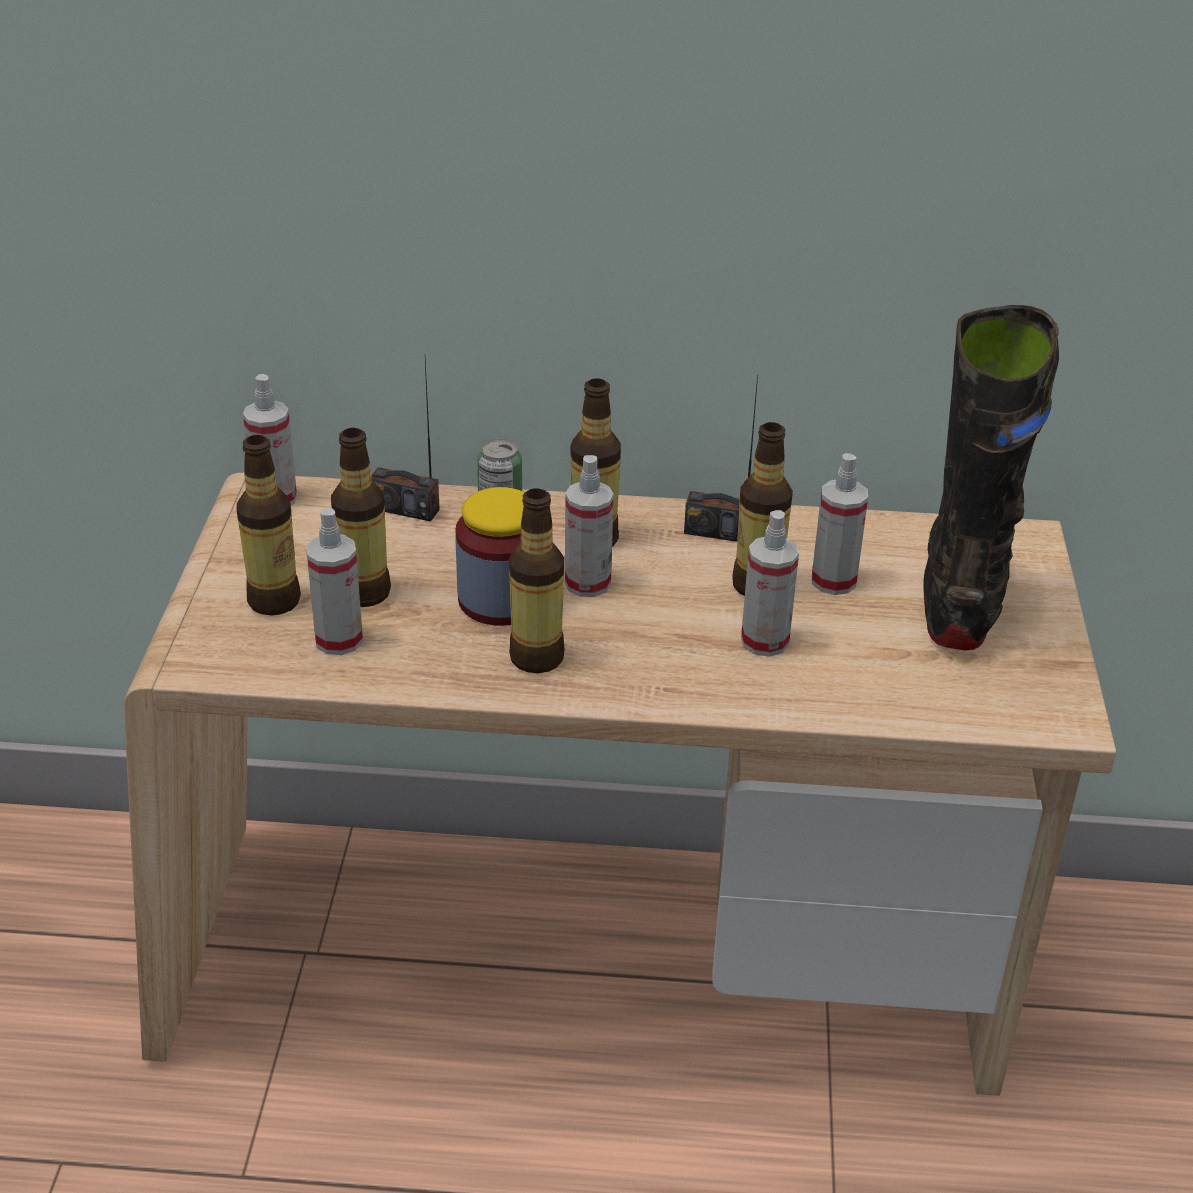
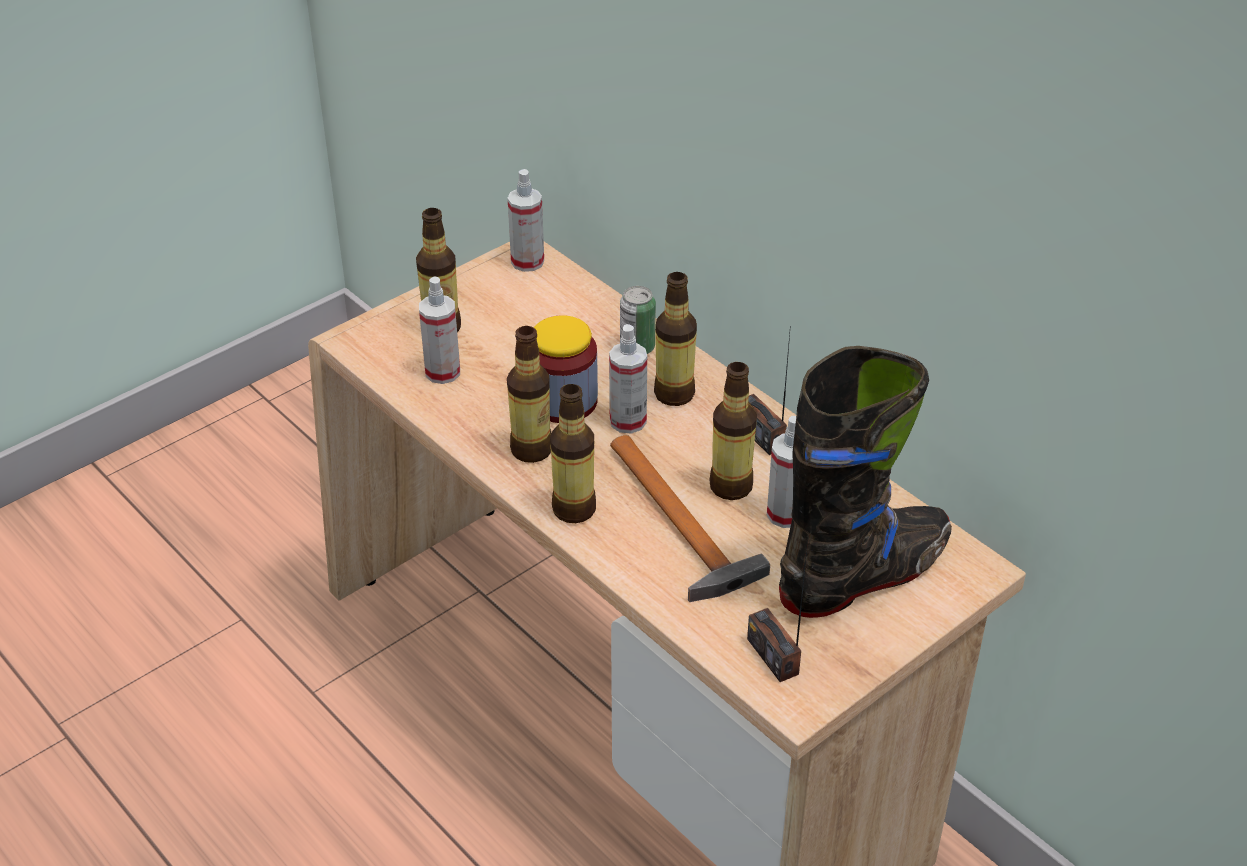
camera: 45 degrees right, 5 degrees up
(364, 593) = (494, 351): bottle -> bottle (574, 509)
(405, 509) = (591, 309): radio -> radio (773, 656)
(764, 641) = (679, 525): spray bottle -> hammer

